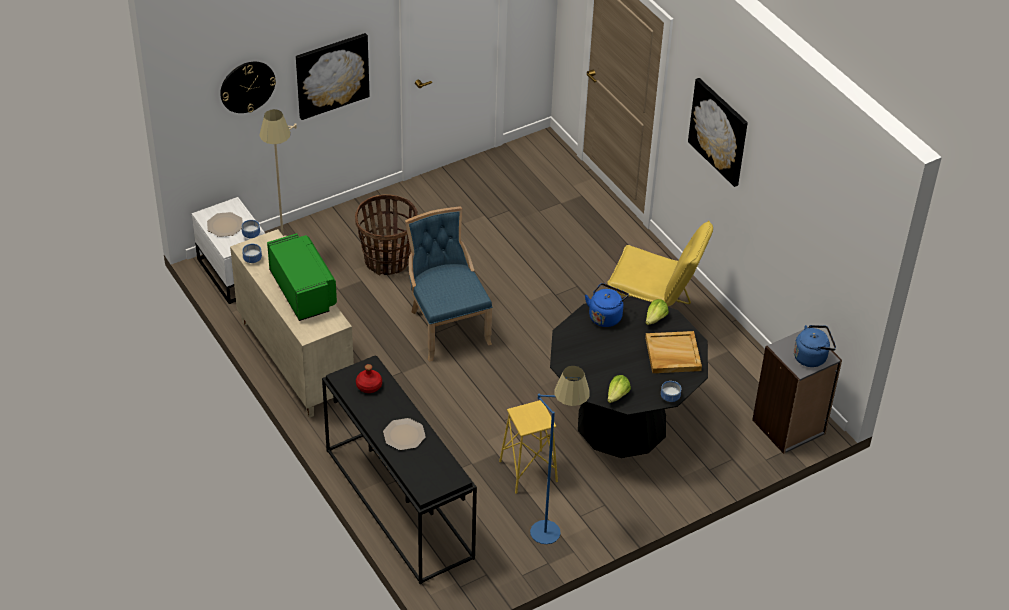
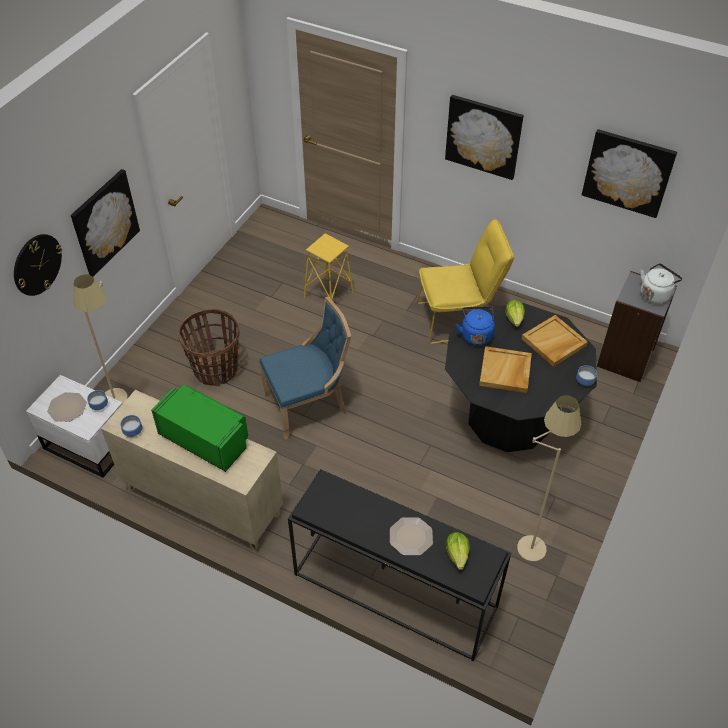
camera: 30 degrees left, 5 degrees up
(369, 386) = (340, 504): red bottle -> none
(446, 326) = (309, 404): blue chair -> blue chair turned 120 degrees clockwise
(528, 471) = (474, 500): yellow stool -> yellow stool (328, 295)
(553, 523) = (531, 536): blue floor lamp -> beige floor lamp
(604, 357) = (505, 371): none -> beige tray
(617, 395) = (545, 400): lettuce -> lettuce (457, 554)
(812, 357) = (655, 294): blue kettle -> white kettle
(818, 217) = (628, 172): none -> picture

